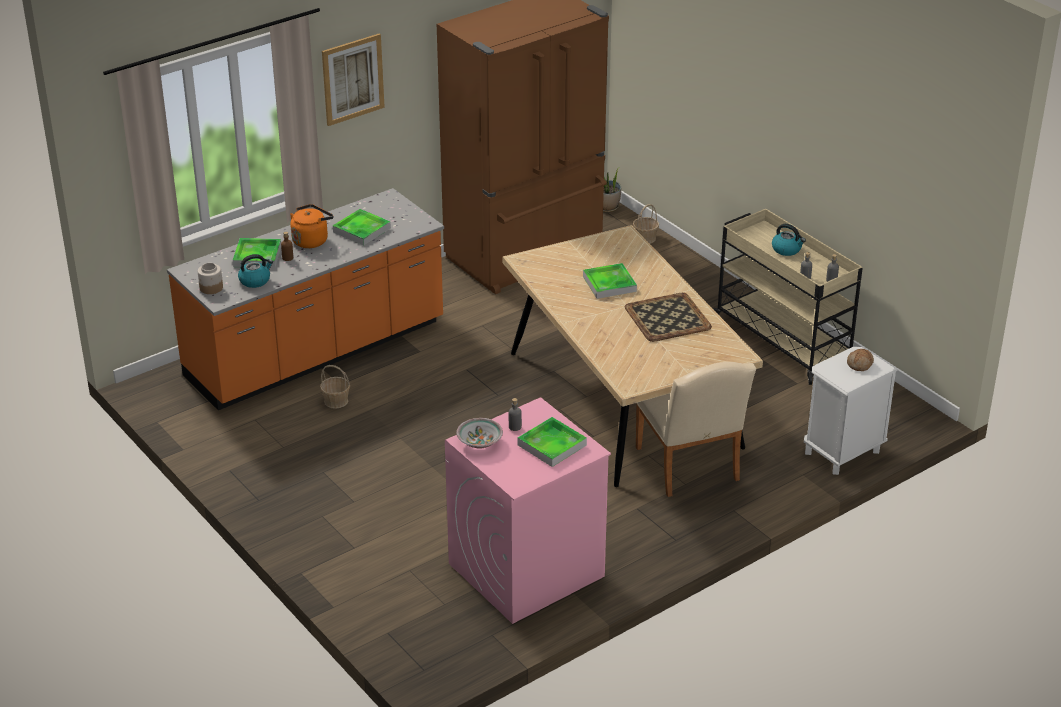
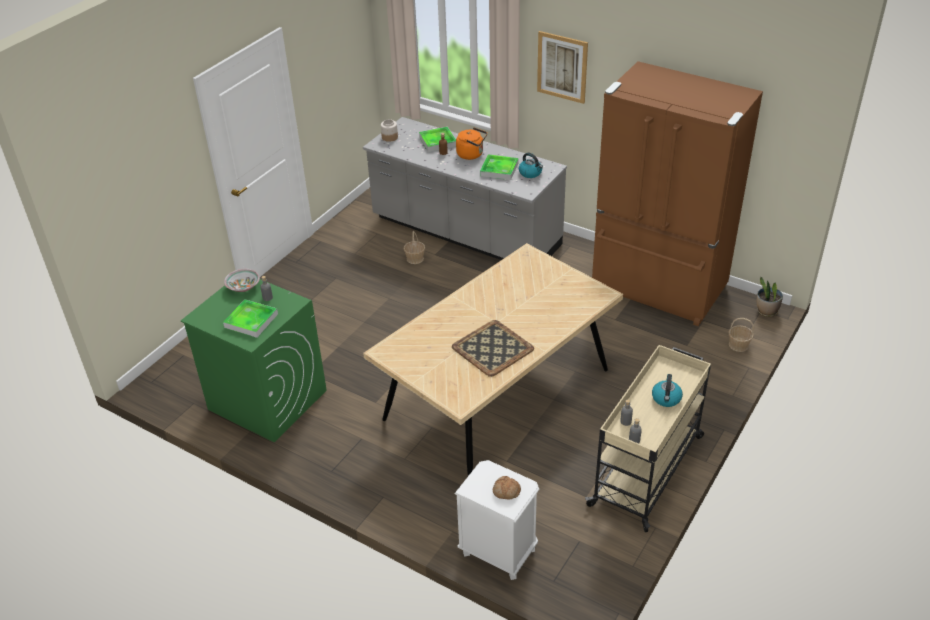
camera: 70 degrees right, 5 degrees up
(255, 280) = (408, 149): kettle -> kettle (530, 173)
(316, 351) = (465, 233): orange counter -> grey counter
(526, 570) = (266, 400): pink washing machine -> green washing machine
(609, 284) = (523, 305): tray -> none
(689, 468) = (426, 456): beige chair -> none

